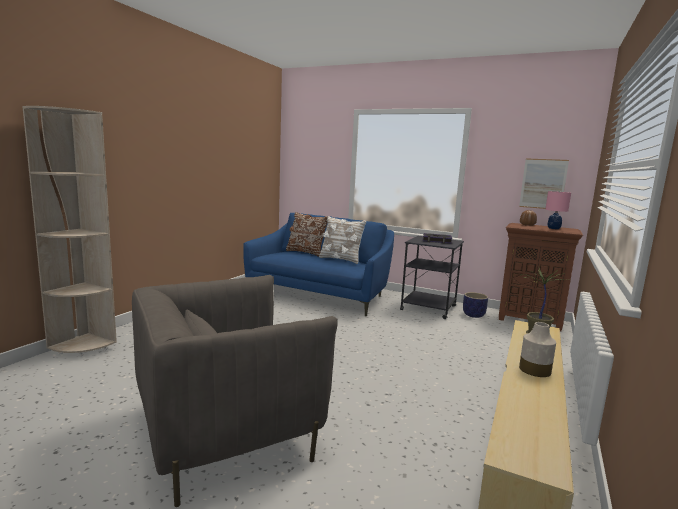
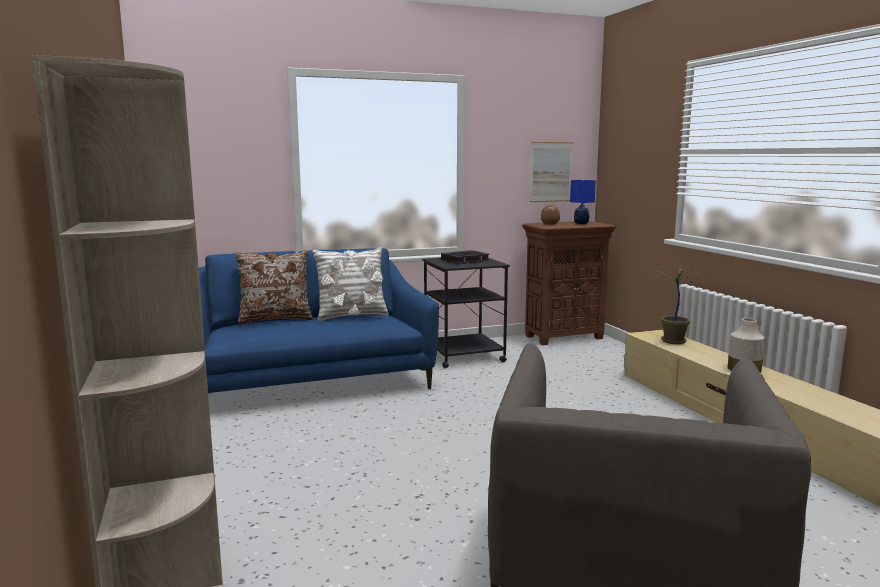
camera: 45 degrees left, 0 degrees up
(474, 315) = (516, 348): planter -> none
(553, 228) = (581, 223): pink table lamp -> blue table lamp

